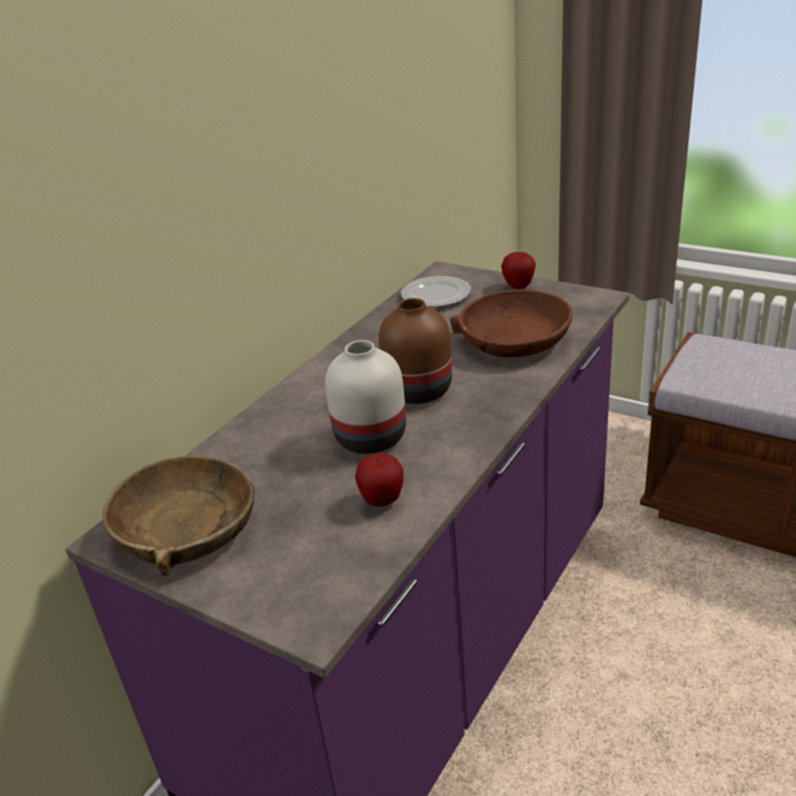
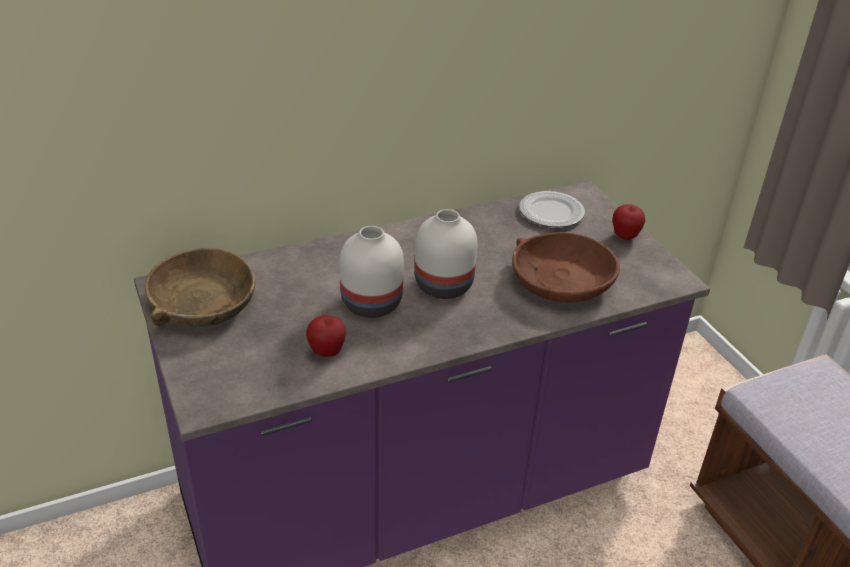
camera: 30 degrees right, 5 degrees up
(418, 391) = (442, 286): brown vase -> white vase

